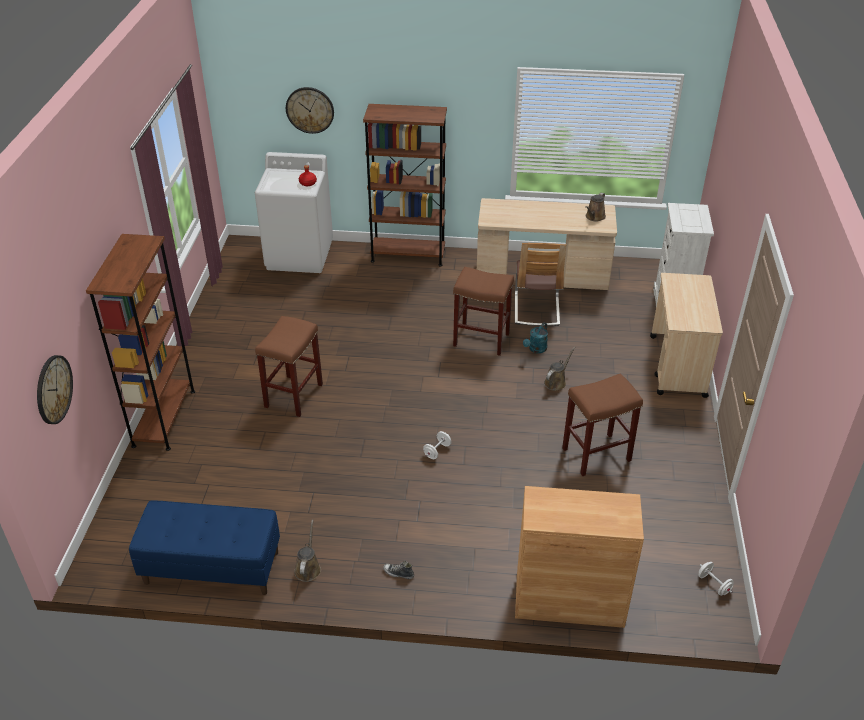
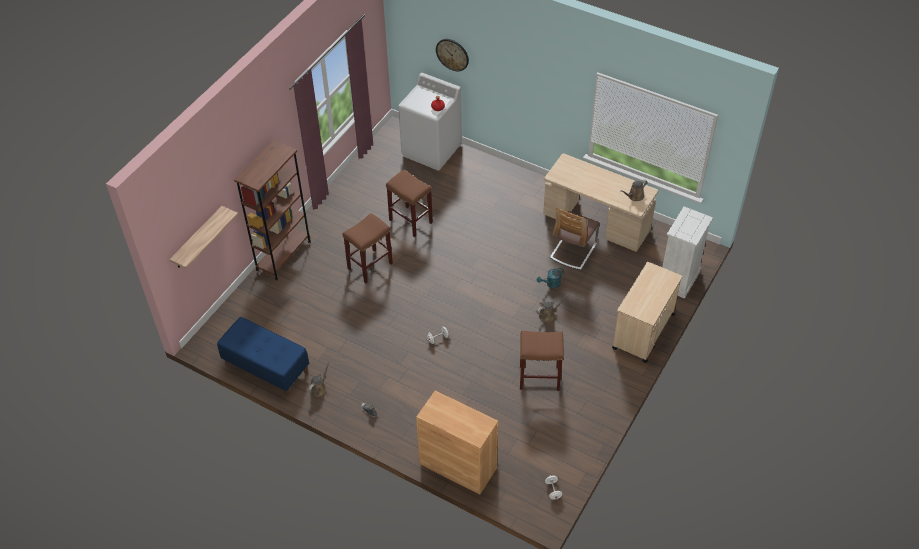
camera: 25 degrees right, 10 degrees up
(53, 389) = (197, 238): wall clock -> shelf
(408, 255) = (508, 173): brown bookcase -> none
(480, 340) = (517, 263): brown stool -> brown stool (410, 221)

